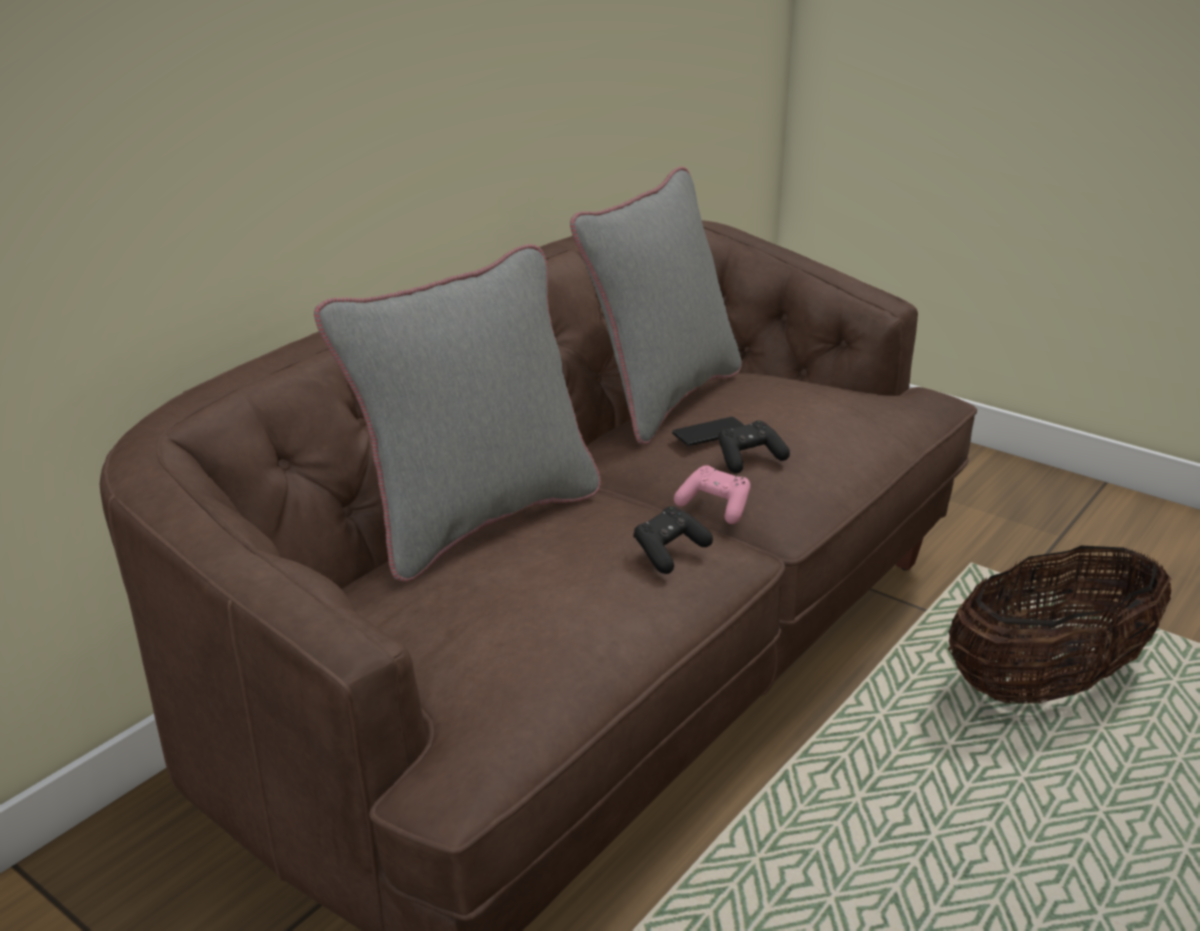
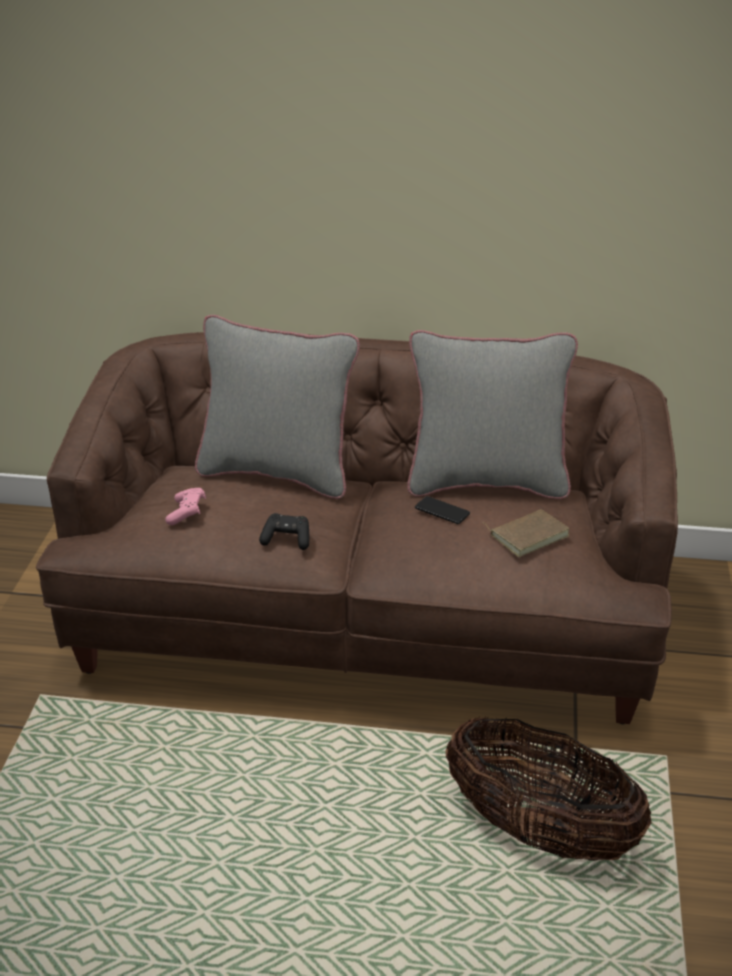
camera: 60 degrees right, 5 degrees up
(715, 506) = (364, 543): pink game controller -> pink game controller (187, 513)
(749, 459) = (423, 535): black game controller -> none
(809, 402) = (528, 535): none -> brown book

